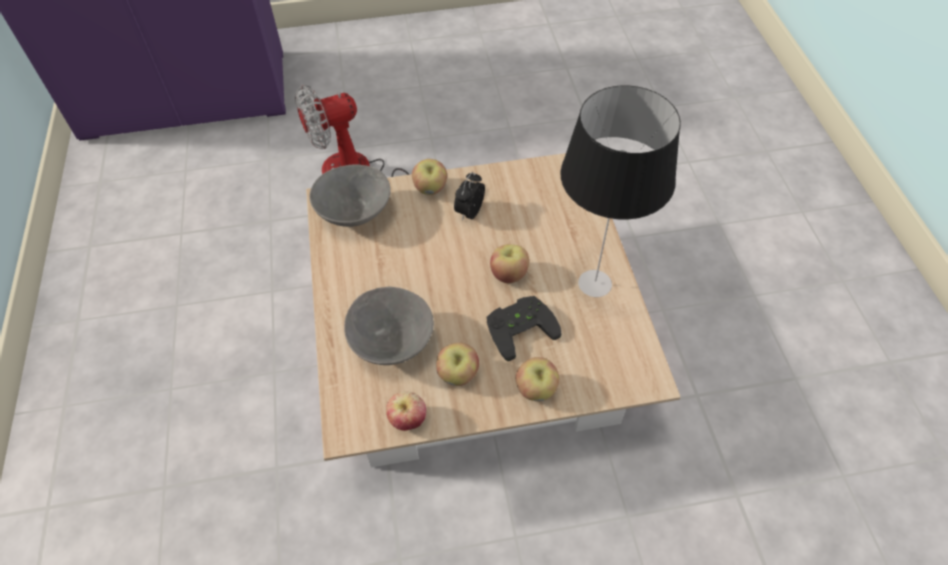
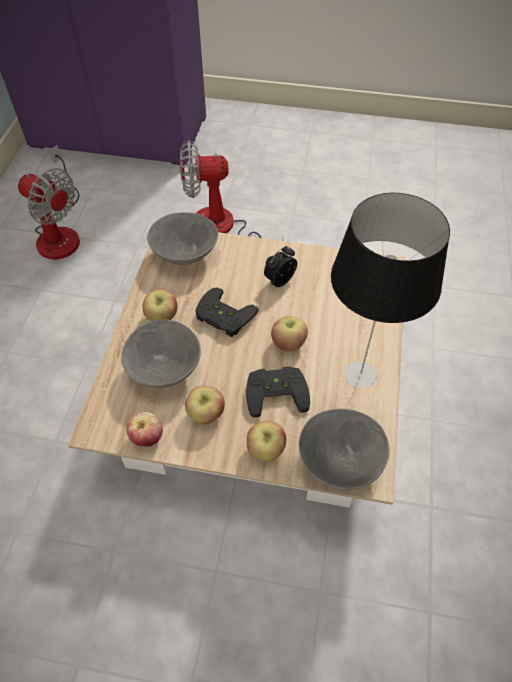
camera: 20 degrees right, 0 degrees up
(168, 232) = (60, 232): none -> fan
(427, 268) = (222, 317): none -> black game controller
(430, 189) = (256, 252): apple -> apple (162, 317)
(614, 376) = (340, 462): none -> grey bowl

